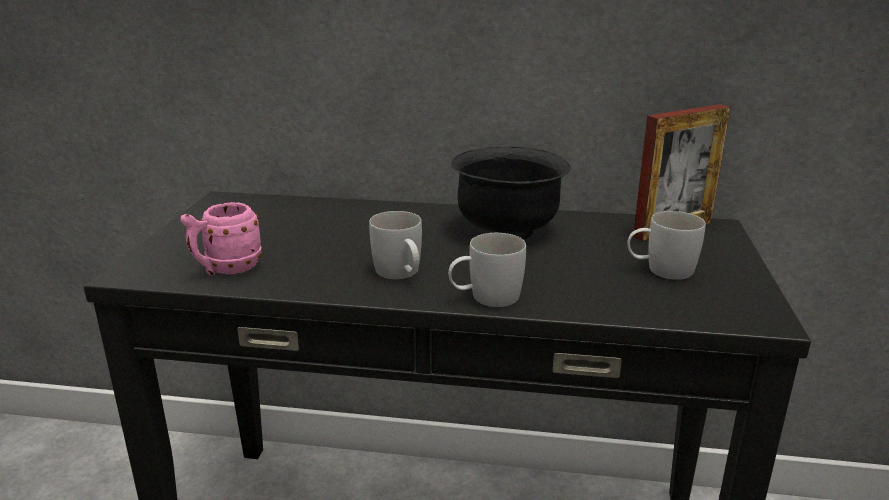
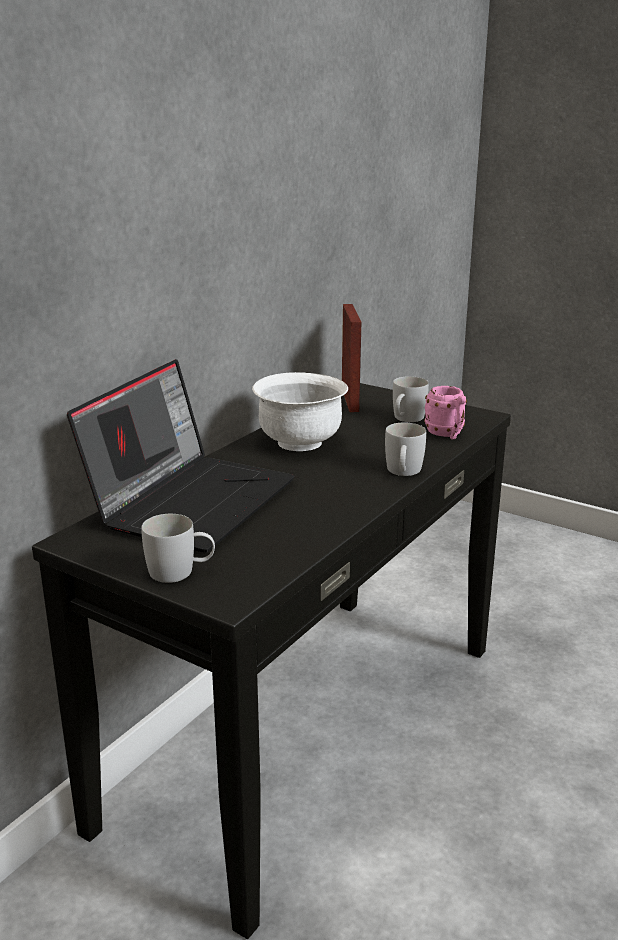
camera: 65 degrees left, 0 degrees up
(226, 269) = (266, 554): pink mug -> pink mug (447, 434)
(324, 218) = (192, 500): none -> laptop
(401, 274) = (342, 490): white mug -> white mug (180, 572)
(507, 231) = (300, 443): black bowl -> white bowl

